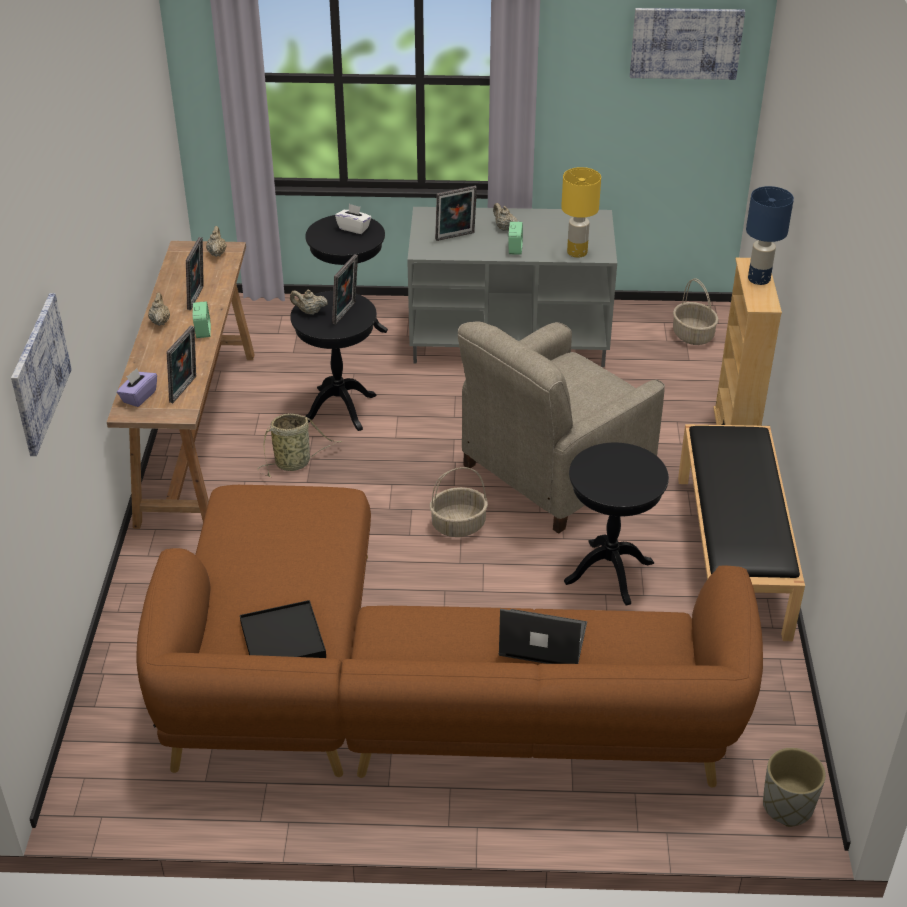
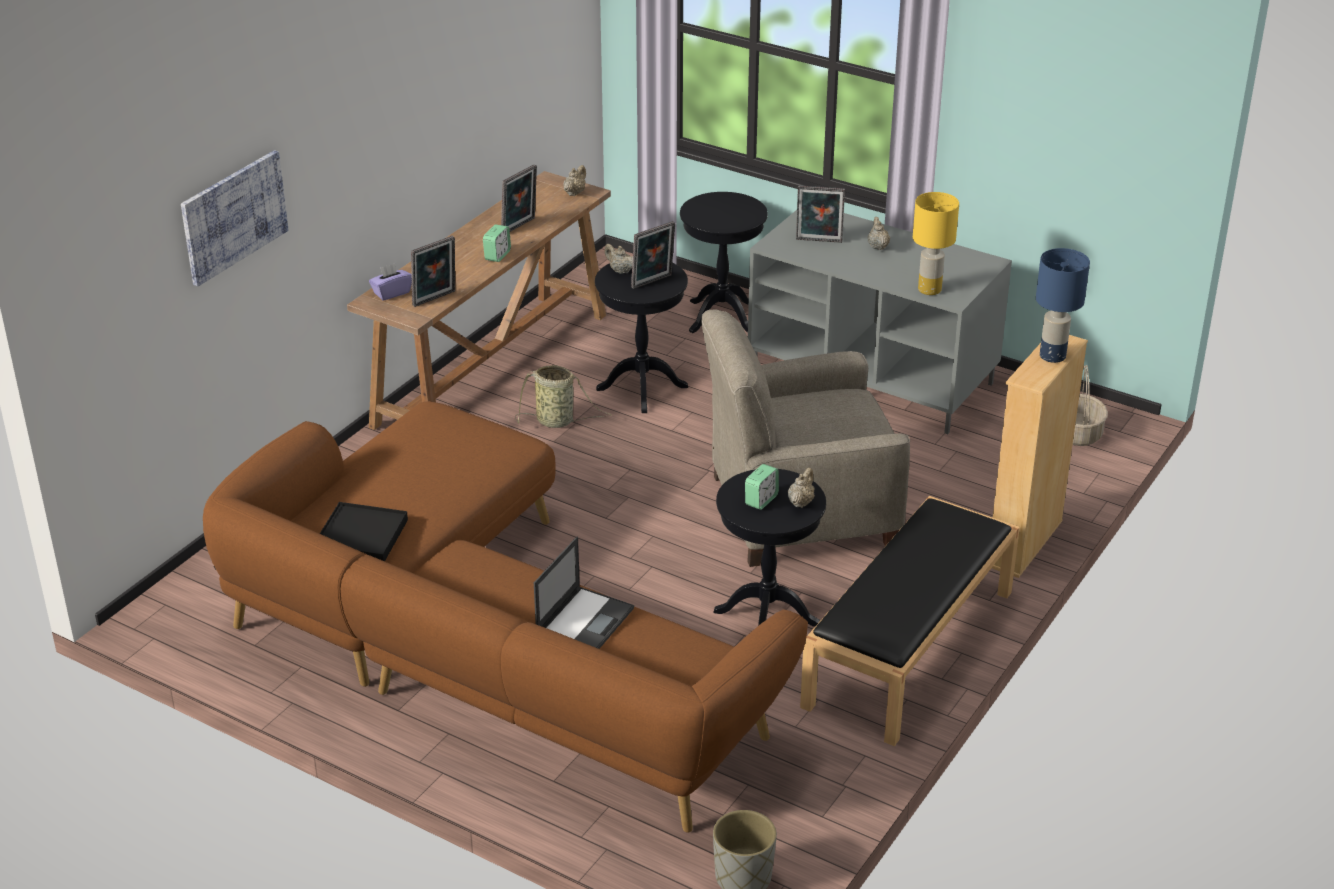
camera: 30 degrees right, 5 degrees down
(160, 321) = (468, 237): beige teapot -> beige teapot (801, 502)
(354, 228) = (737, 209): white tissue box -> none
(458, 525) = (659, 526): basket -> none
(515, 249) = (868, 268): alarm clock -> alarm clock (761, 500)
(541, 639) = (585, 620): laptop -> laptop turned 75 degrees clockwise
(686, 43) = (1114, 85): picture -> none

